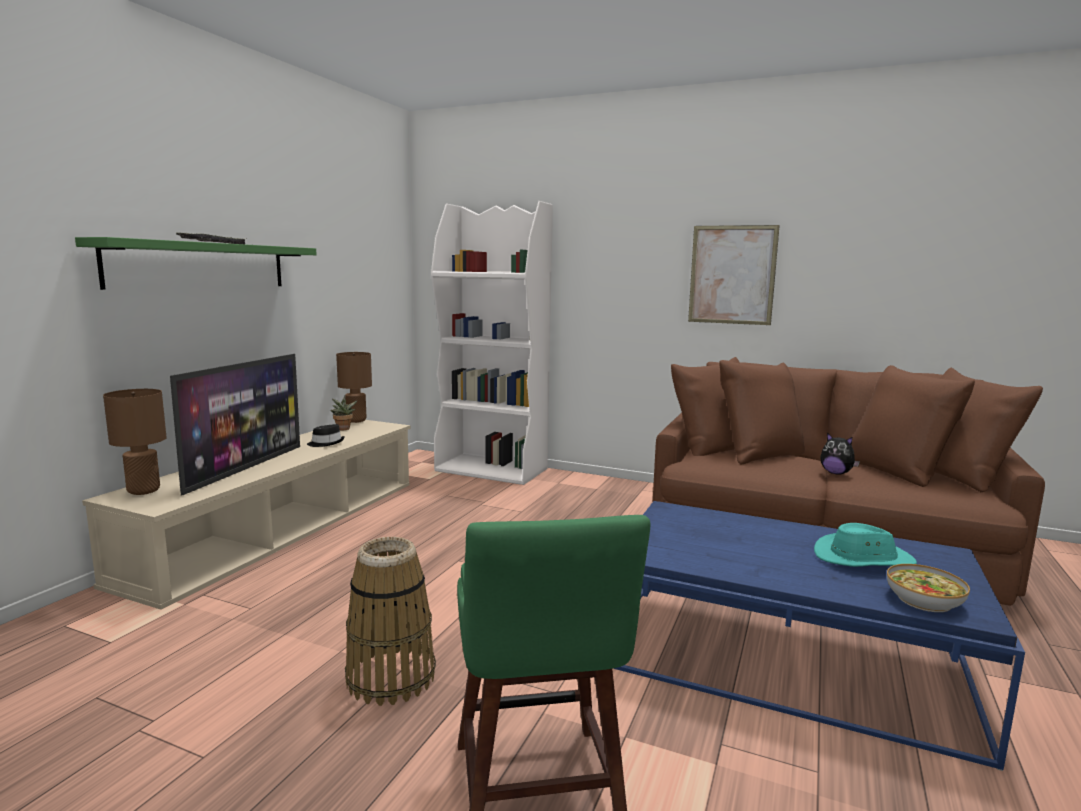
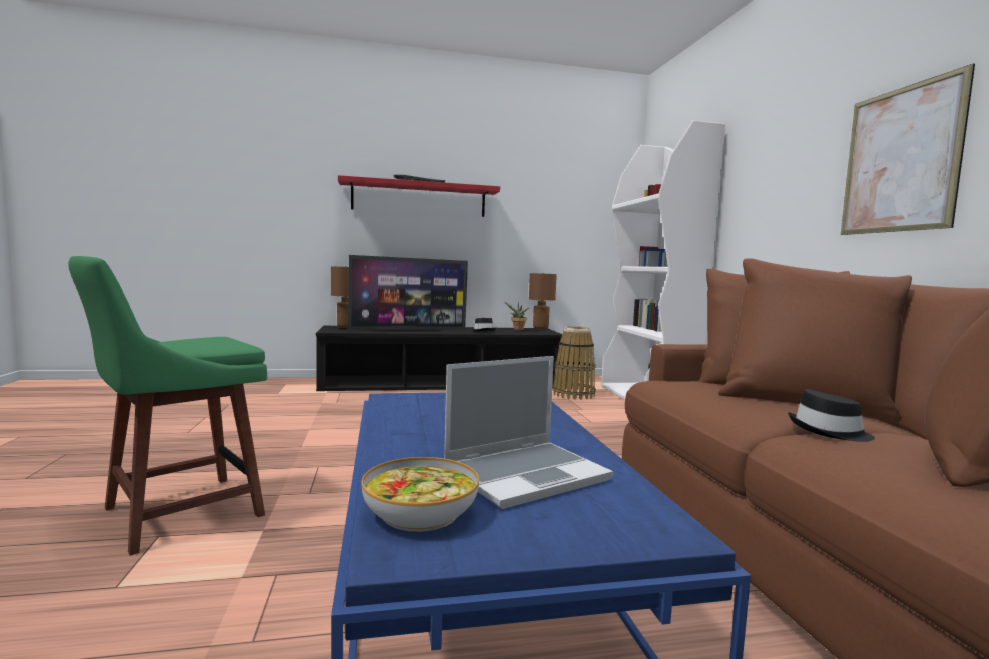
camera: 55 degrees right, 5 degrees down
(201, 265) = (419, 199): green shelf -> red shelf
(283, 526) = (441, 383): beige tv stand -> black tv stand
(391, 677) = (290, 446): basket -> basket (573, 394)
(836, 473) = (829, 432): plush toy -> black hat
(863, 558) = (526, 474): turquoise hat -> laptop

